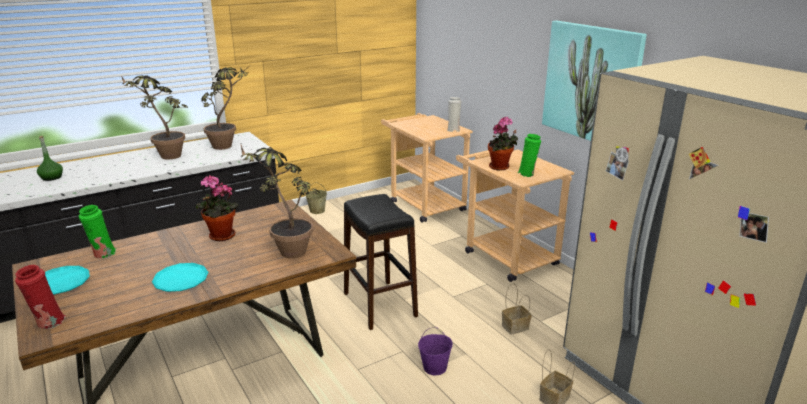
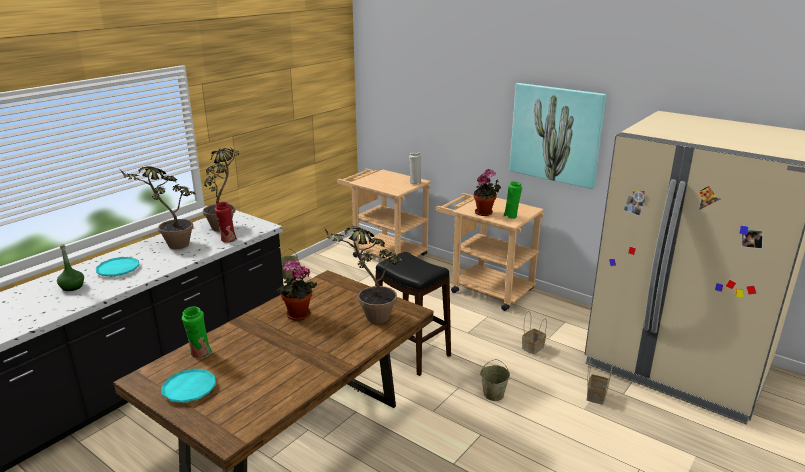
camera: 20 degrees left, 0 degrees up
(48, 323) = (219, 426): red vase -> red vase (228, 240)
(181, 281) = (303, 362): turquoise plate -> turquoise plate (118, 269)
(435, 367) = (493, 394): purple bucket -> beige bucket

